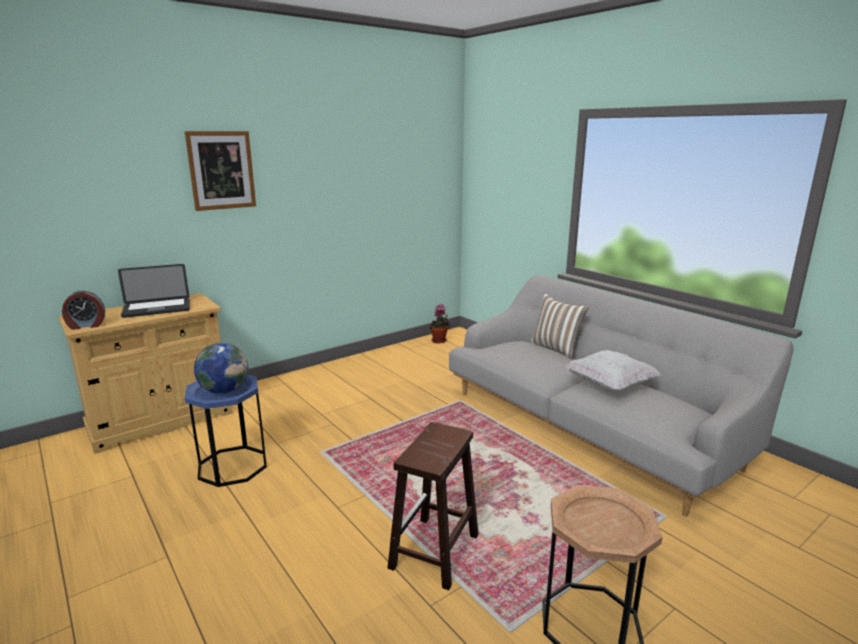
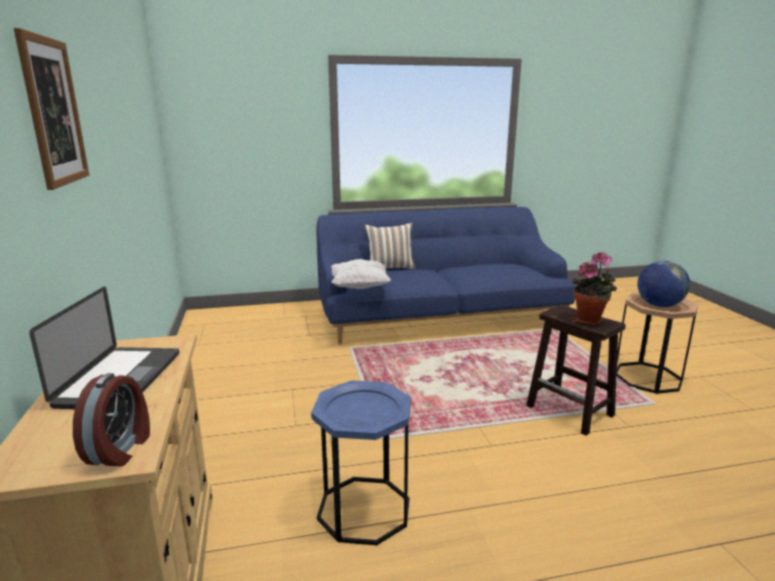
camera: 65 degrees left, 0 degrees up
(224, 390) = (363, 408): globe -> globe (659, 305)
(439, 341) = (207, 326): potted plant -> potted plant (590, 320)
(589, 426) = (439, 316): grey sofa -> blue sofa
(609, 385) = (471, 270): white pillow -> white pillow (359, 287)

